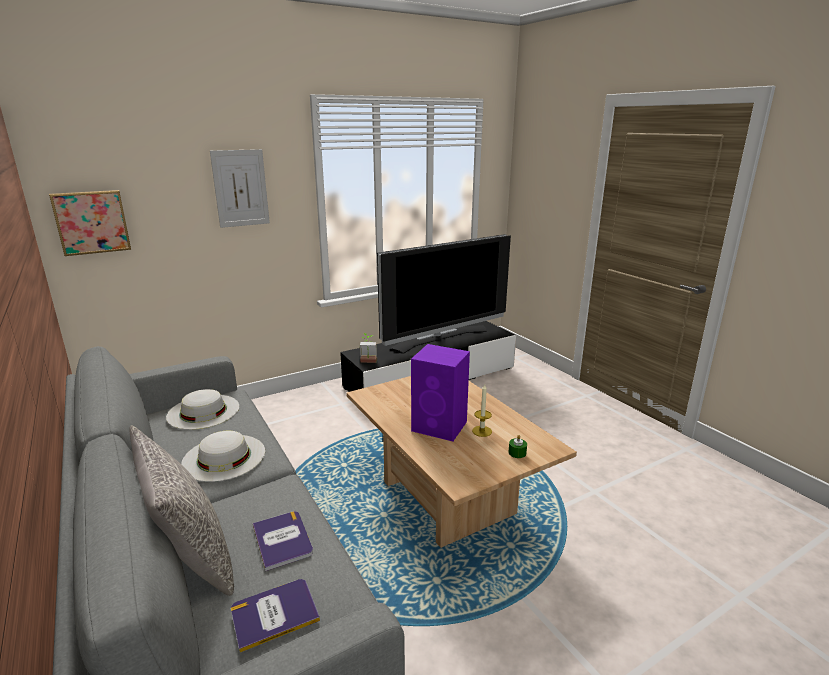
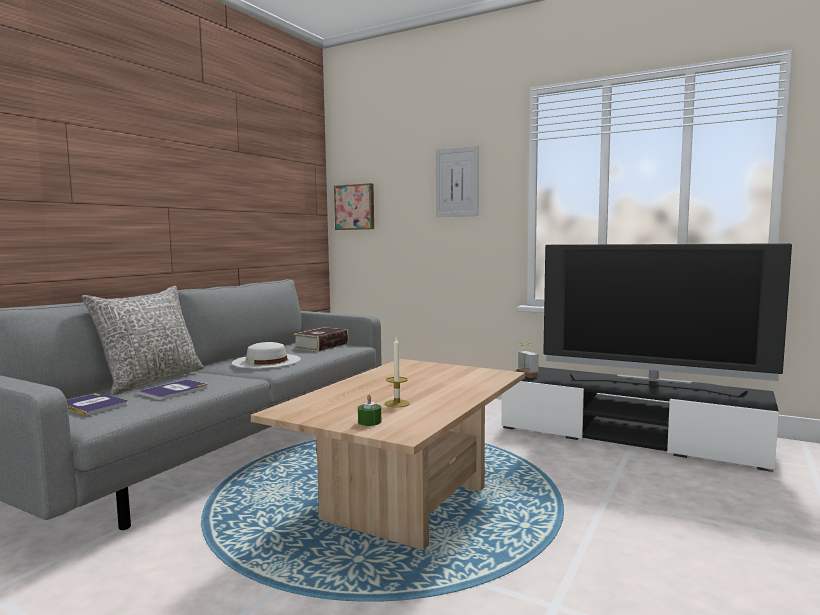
camera: 60 degrees right, 15 degrees down
(203, 411) = (321, 346): white hat -> book
(440, 426) = (382, 390): purple speaker -> none

